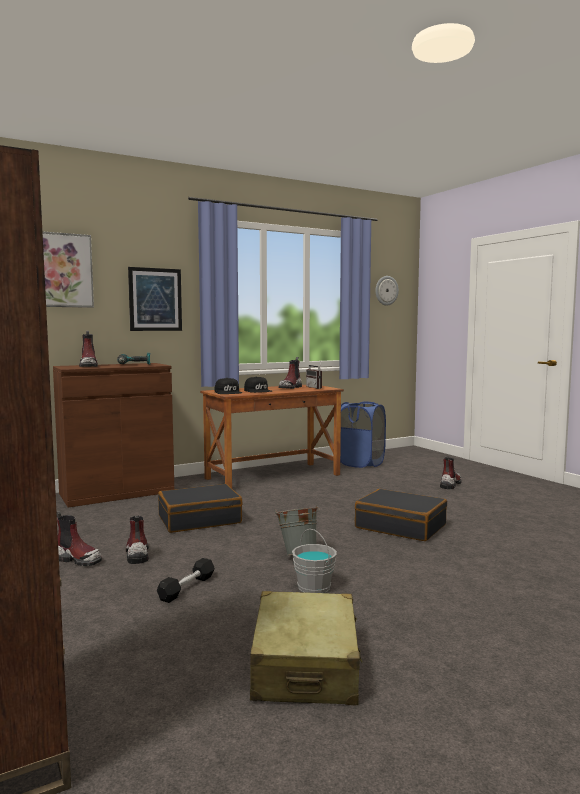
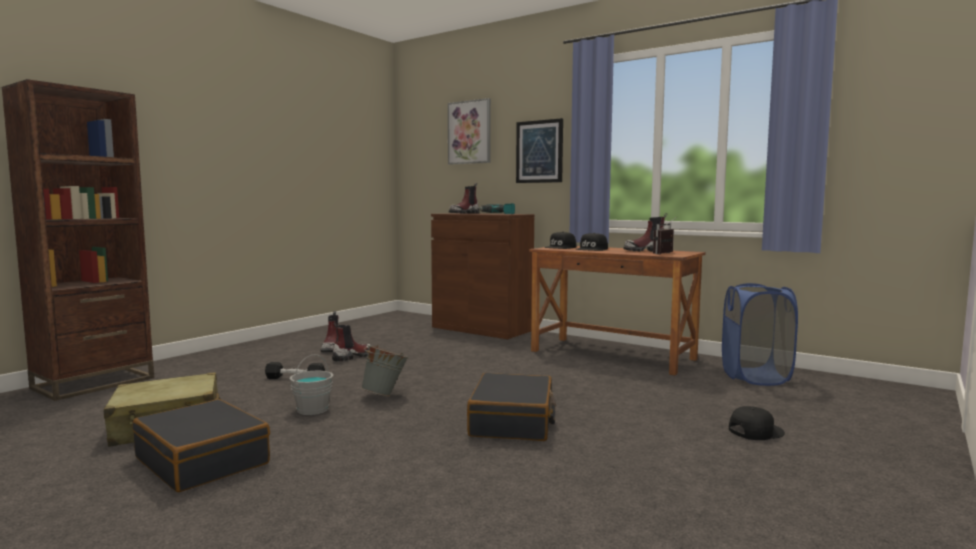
camera: 65 degrees right, 0 degrees up
(199, 519) = (444, 357): black suitcase -> black suitcase (203, 461)
(386, 290) = (890, 108): wall clock -> none
(450, 484) = (755, 431): boot -> black cap

